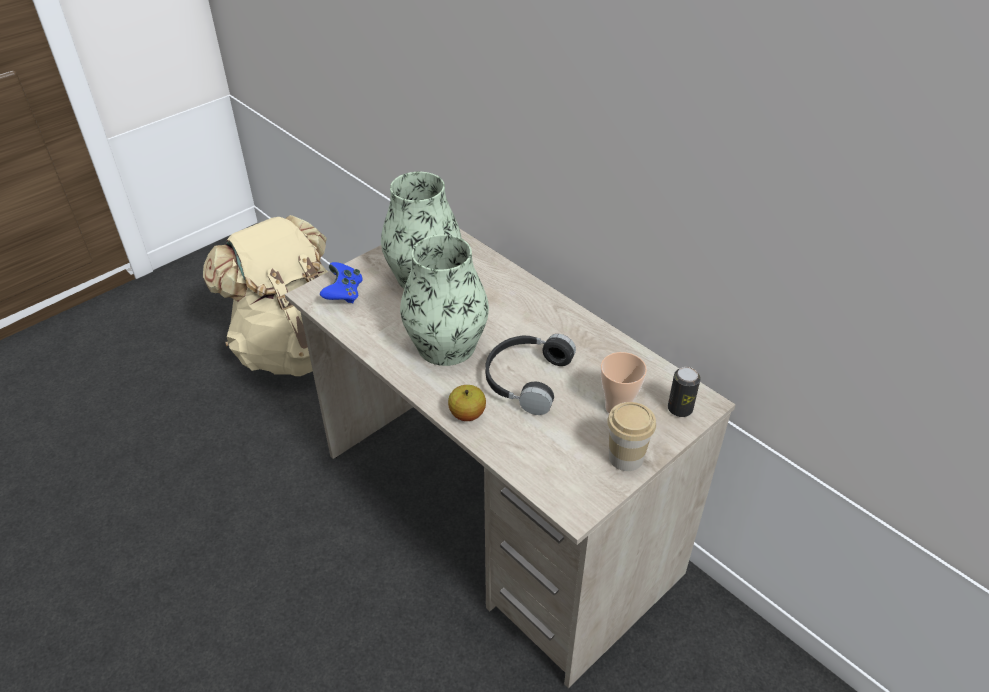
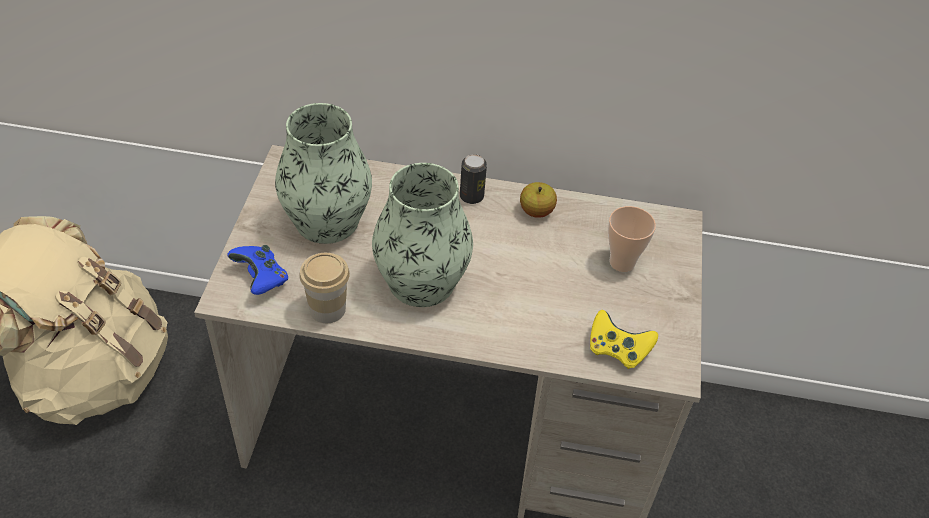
camera: 40 degrees left, 5 degrees up
(467, 414) = (508, 339): apple -> apple (536, 211)
(525, 379) = (523, 277): black headphones -> none
(543, 467) = (617, 350): none -> yellow game controller
(625, 457) = (669, 304): cup -> cup (327, 309)
(680, 409) = (668, 237): can -> can (471, 196)

